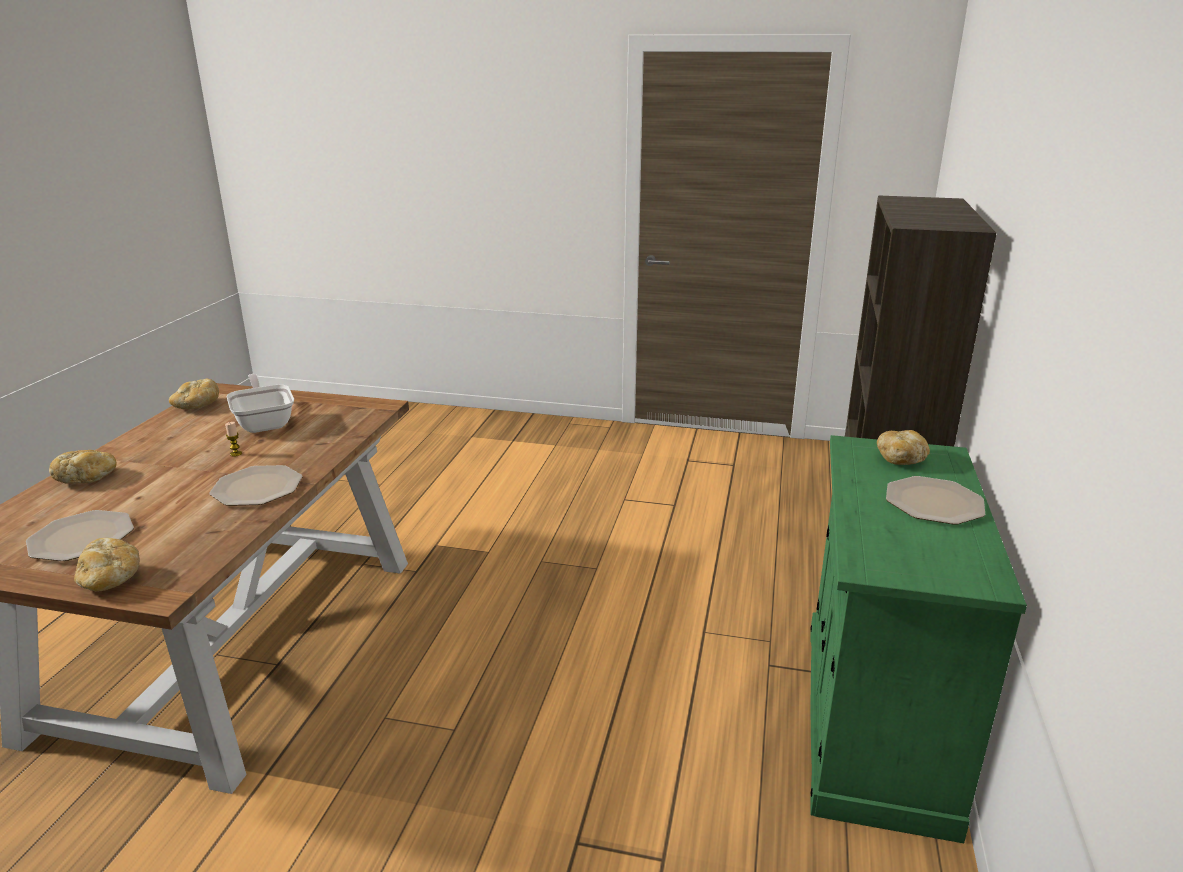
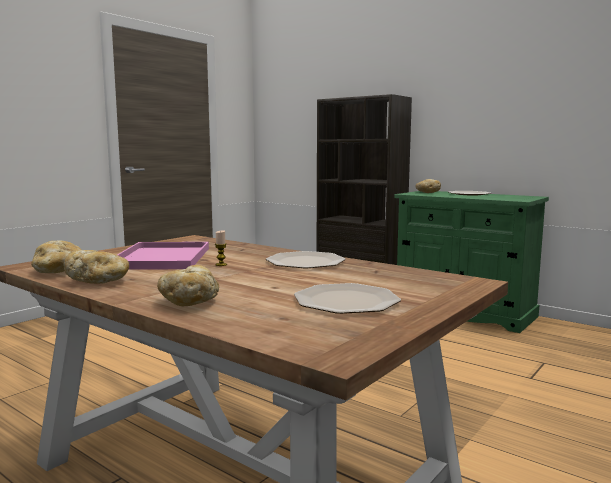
camera: 65 degrees left, 15 degrees down
(110, 580) = (442, 292): bread -> bread (99, 281)
(265, 422) = (161, 257): frying pan -> pink tray

